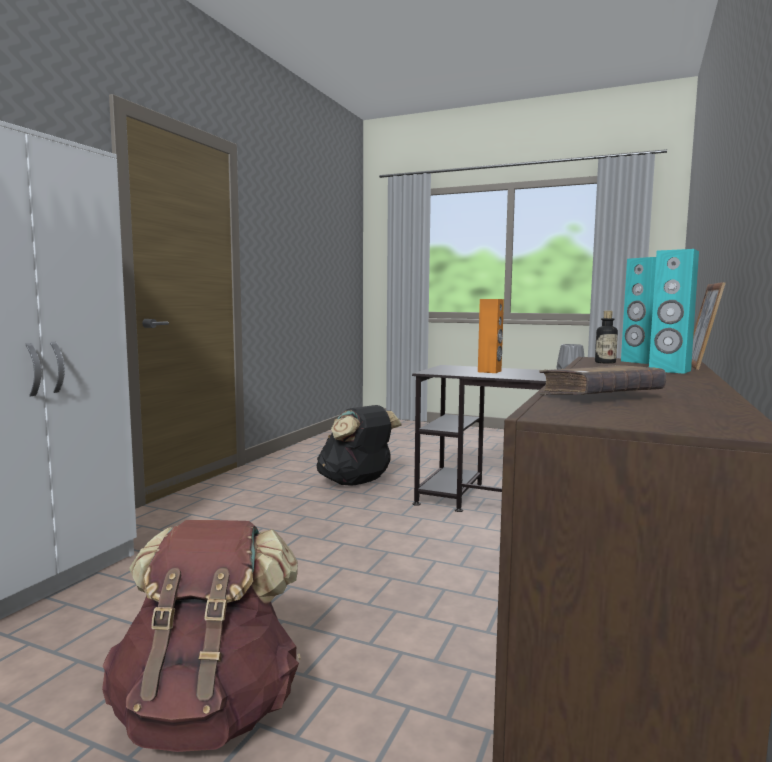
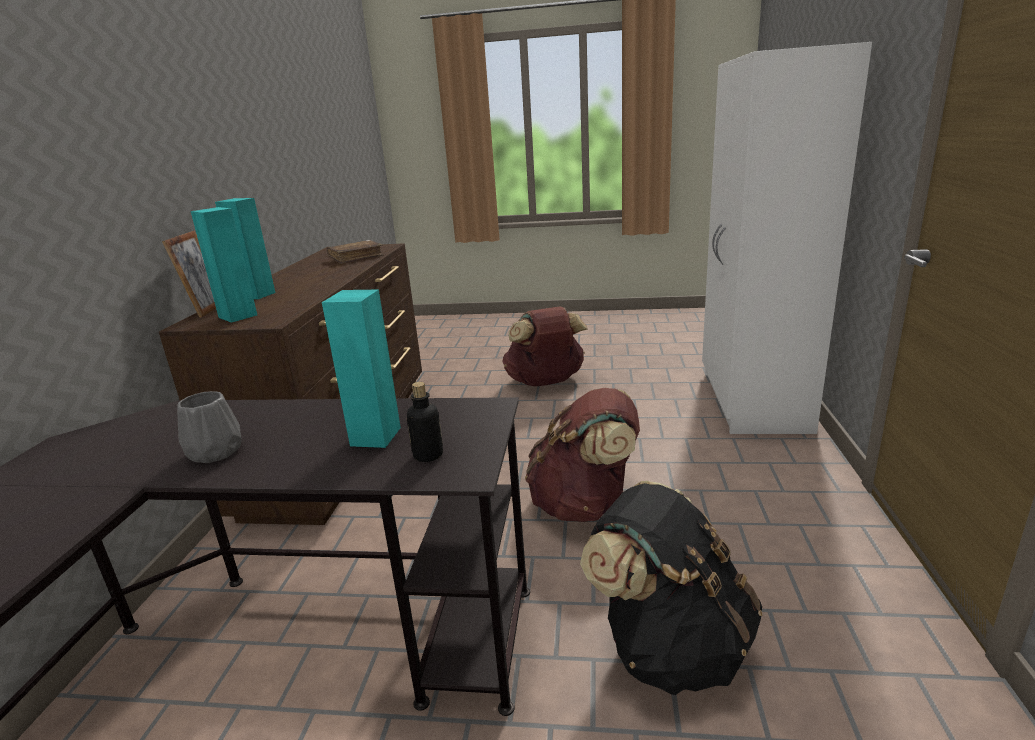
camera: 165 degrees right, 15 degrees up
(340, 531) = (585, 504): none -> brown backpack
(490, 371) = (375, 436): orange speaker -> turquoise speaker
(605, 362) = (282, 307): bottle -> bottle (428, 455)

